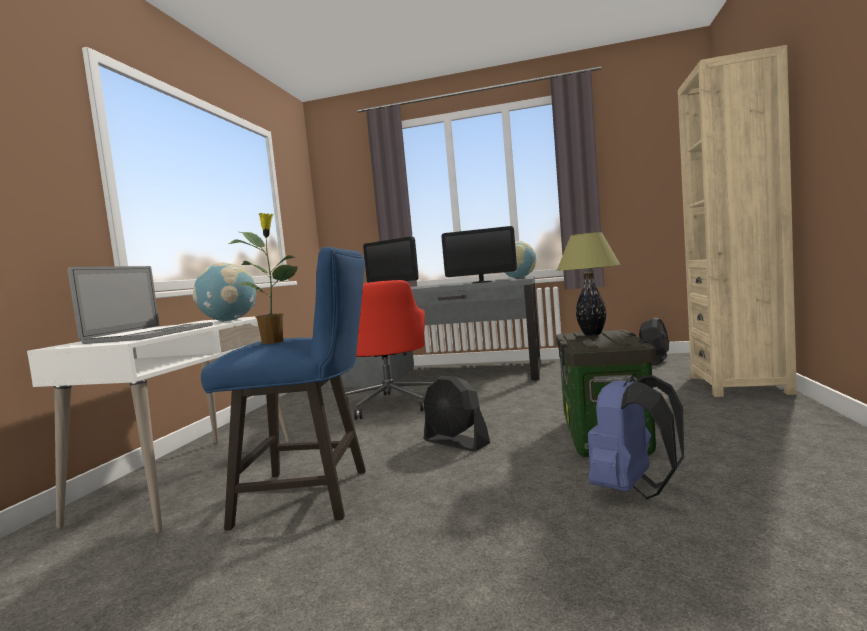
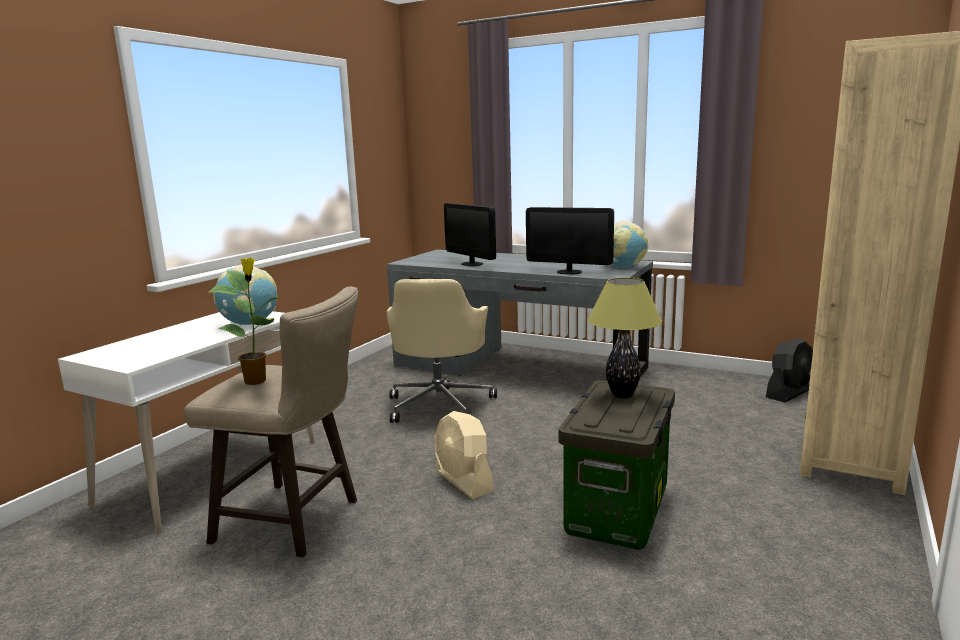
camera: 15 degrees right, 10 degrees up
(151, 334) = (163, 347): laptop -> none
(314, 495) = (296, 521): blue stool -> beige stool
(391, 403) = (440, 404): red office chair -> beige office chair
(456, 442) = (463, 481): black fan -> beige fan
(633, 490) = (581, 592): blue backpack -> none

